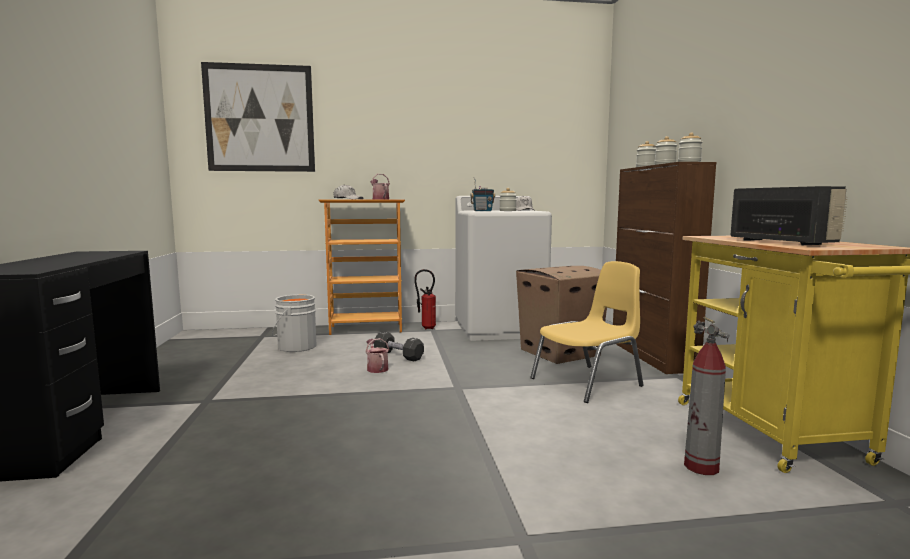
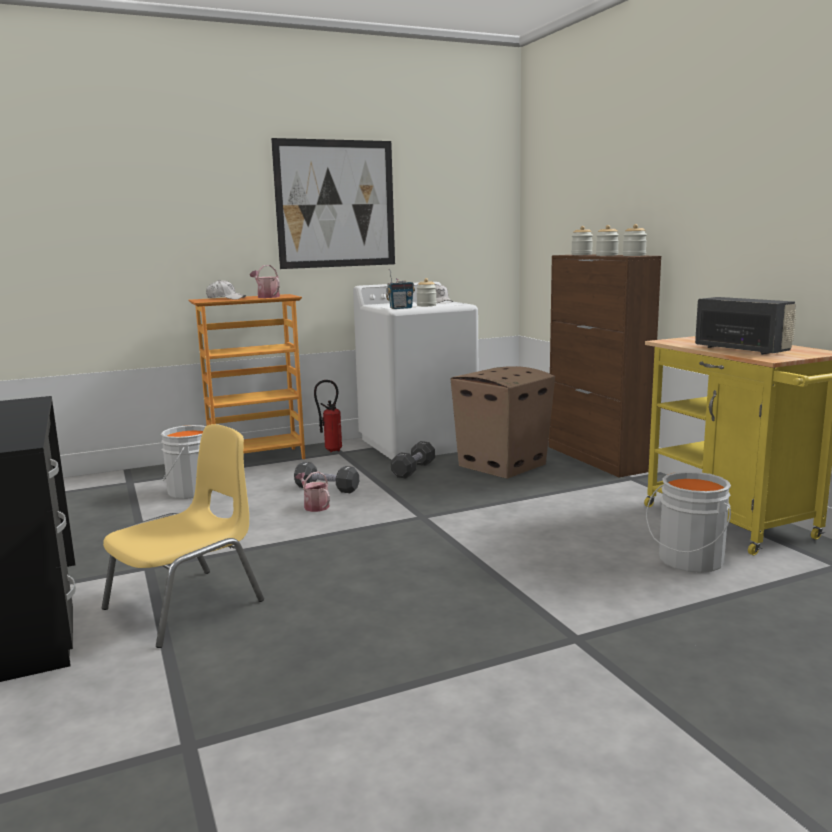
camera: 15 degrees left, 5 degrees up
(260, 118) = (95, 195): picture -> picture (335, 204)
(480, 348) = (413, 470): none -> black dumbbell
(588, 382) = (550, 495): yellow chair -> yellow chair (187, 605)
(701, 467) = (688, 560): fire extinguisher -> grey bucket

